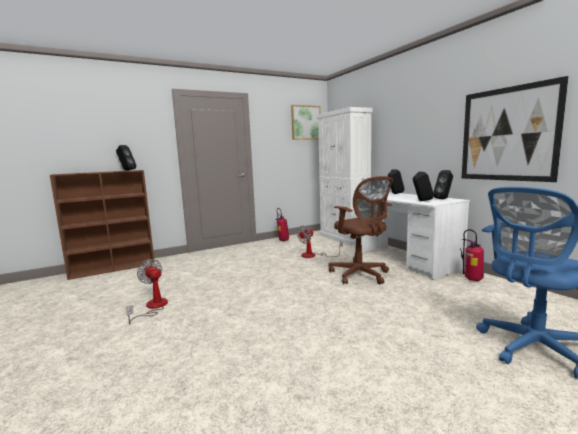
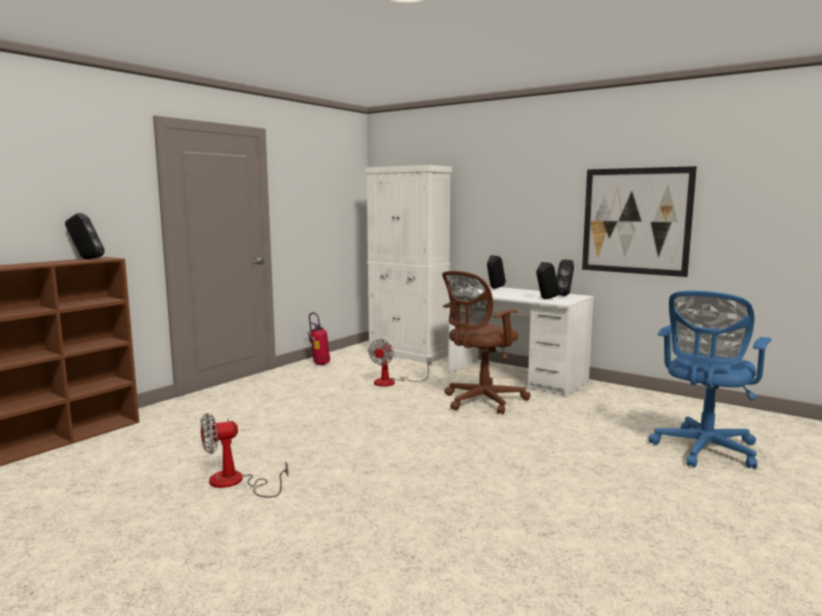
camera: 25 degrees left, 0 degrees up
(153, 307) = (235, 483): fan -> fan turned 45 degrees counterclockwise
(305, 122) = (341, 177): picture -> none
(360, 275) = (481, 401): brown office chair -> brown office chair turned 105 degrees clockwise
(472, 279) = (605, 392): fire extinguisher -> none

